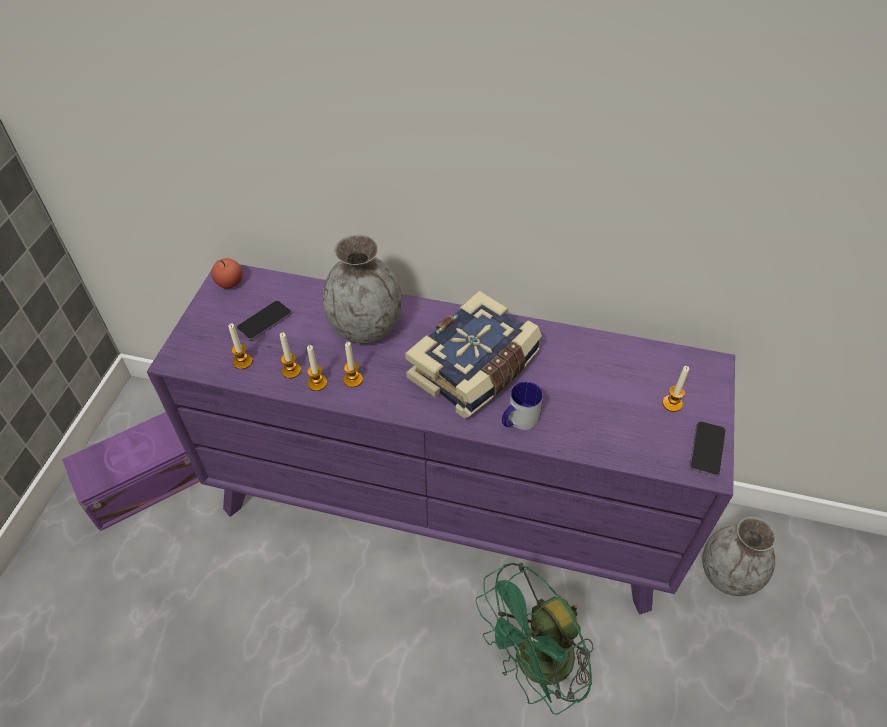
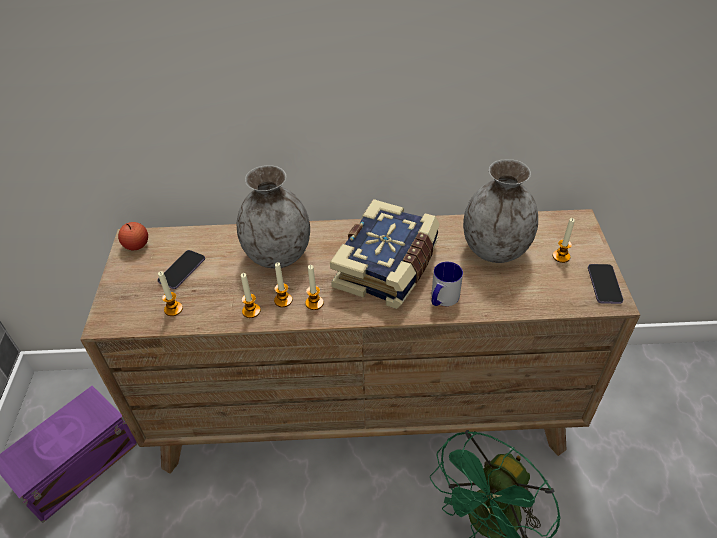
camera: 15 degrees left, 5 degrees down
(291, 371) = (223, 306): candle -> candle (314, 303)
(444, 505) = (363, 410): purple dresser -> brown dresser
(728, 575) = (614, 403): grey vase -> grey vase (495, 250)

